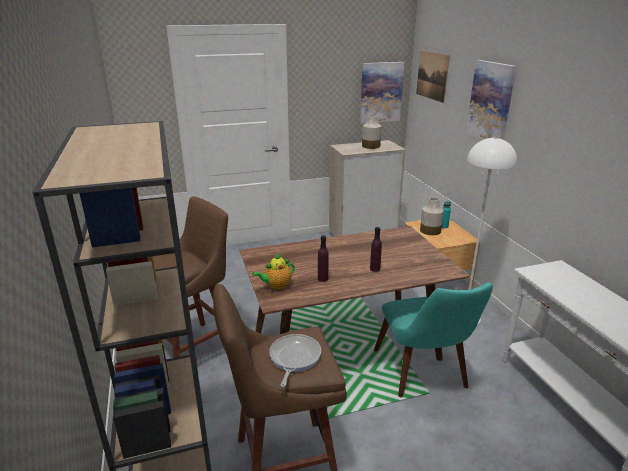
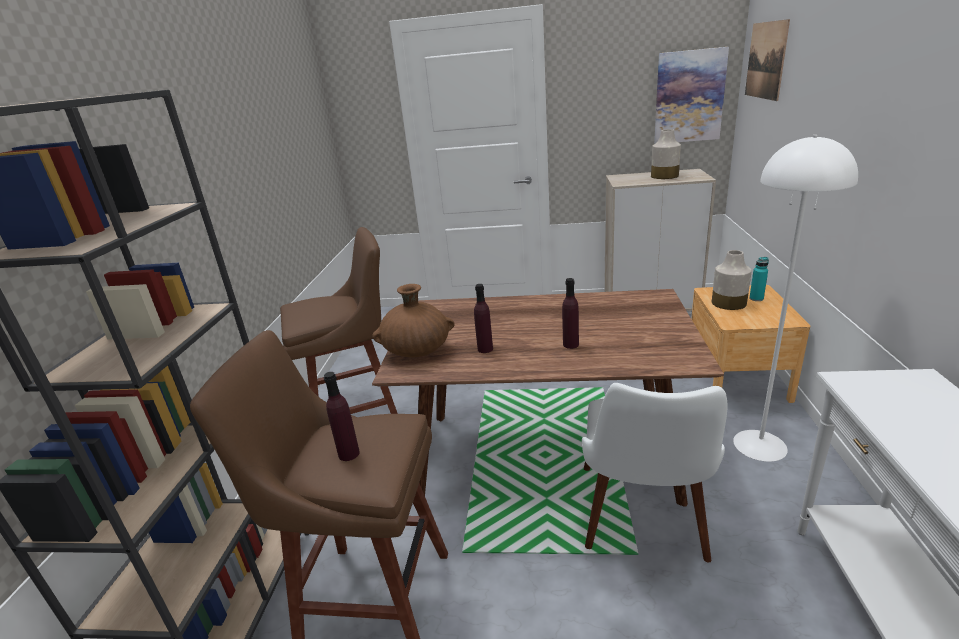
camera: 25 degrees right, 0 degrees up
(276, 286) = (417, 351): teapot -> brown vase
(294, 358) = (349, 454): frying pan -> purple bottle
(425, 376) = (644, 525): turquoise chair -> white chair
(491, 102) = (842, 84): picture -> none

